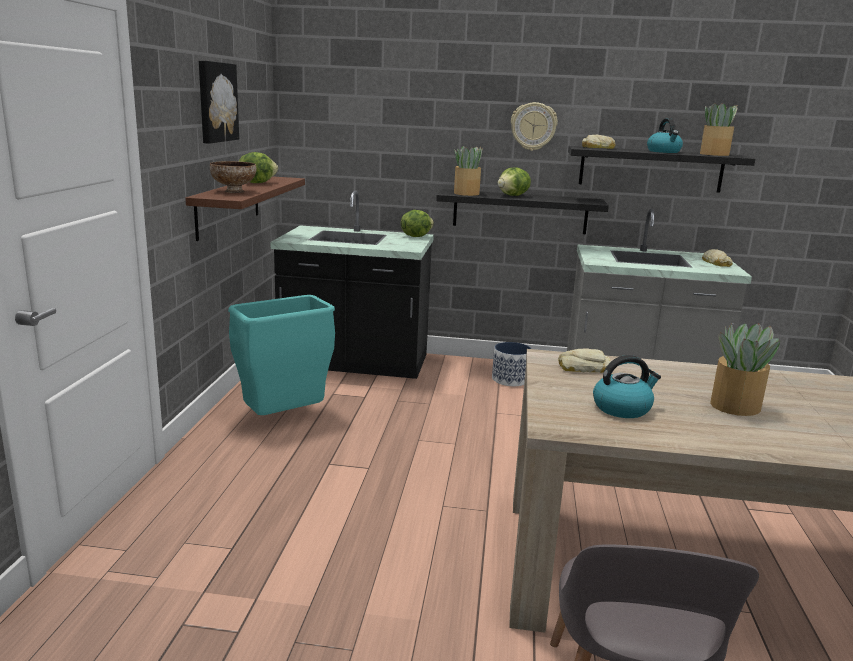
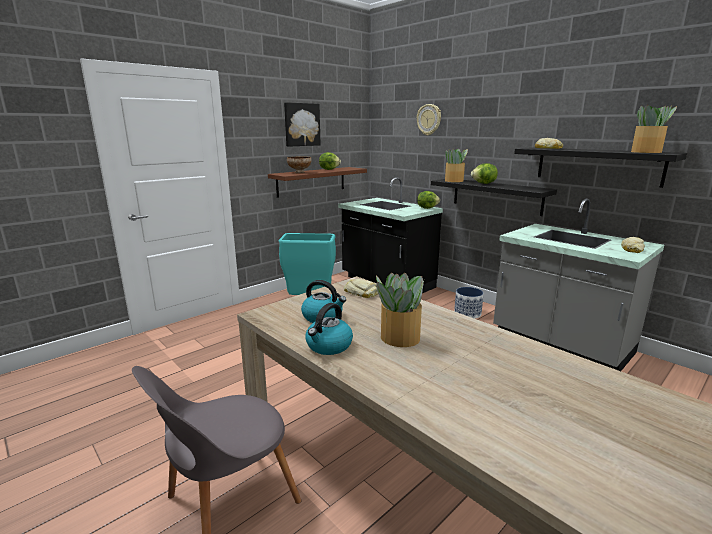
camera: 40 degrees right, 0 degrees up
(533, 126) = (507, 133): wall clock -> wall clock (429, 119)
(664, 152) = (597, 150): kettle -> kettle (329, 346)

